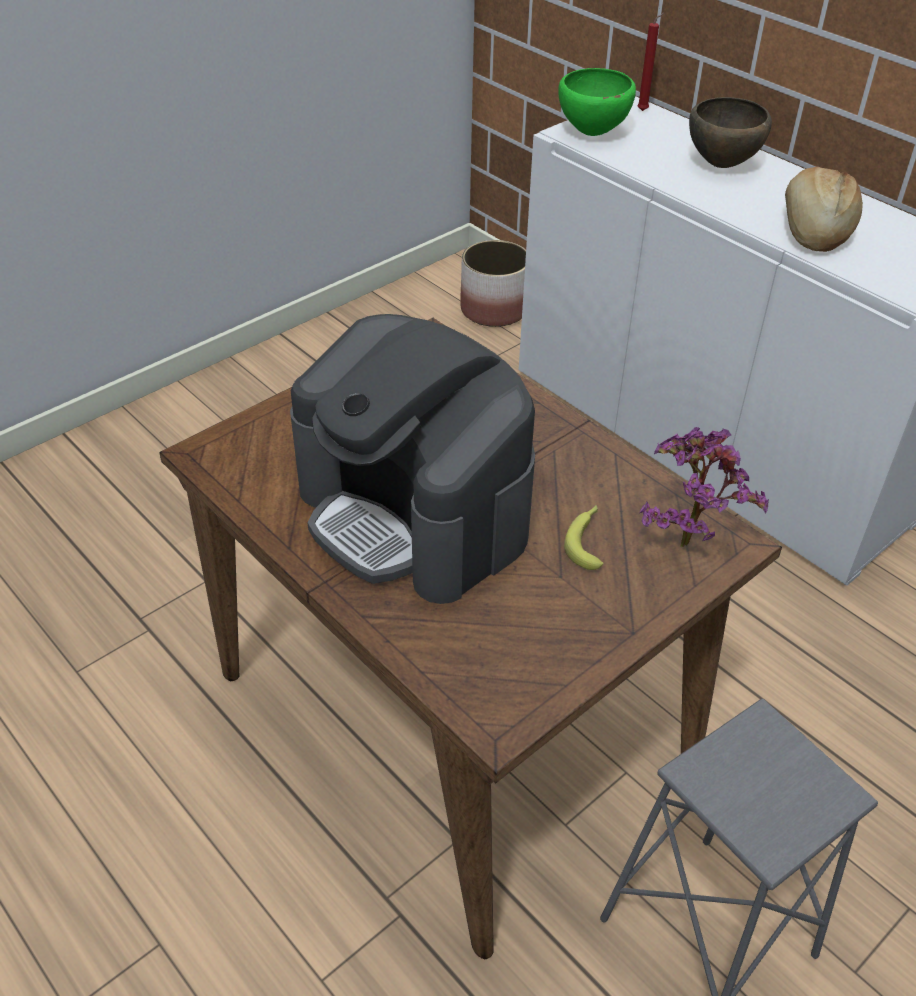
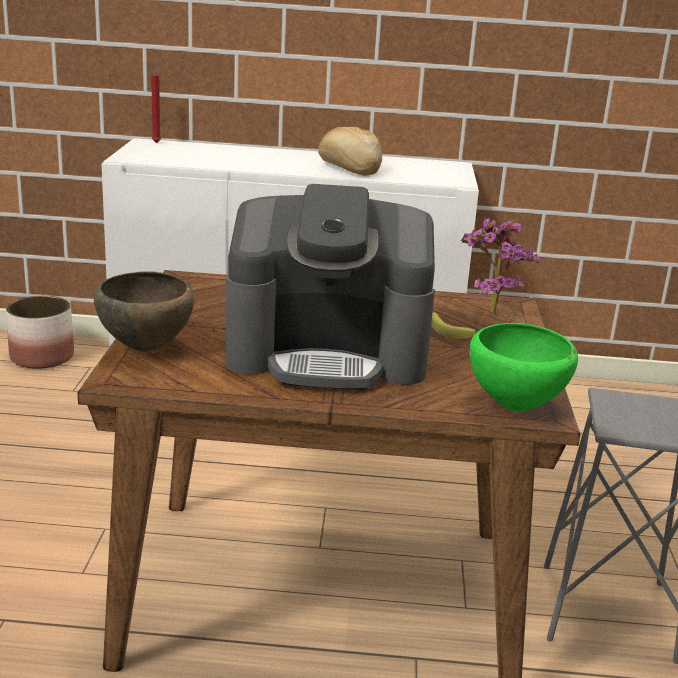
camera: 45 degrees left, 20 degrees down
(593, 133) = (143, 156): green bowl -> green bowl (516, 407)
(722, 165) = (250, 155): brown bowl -> brown bowl (147, 348)

